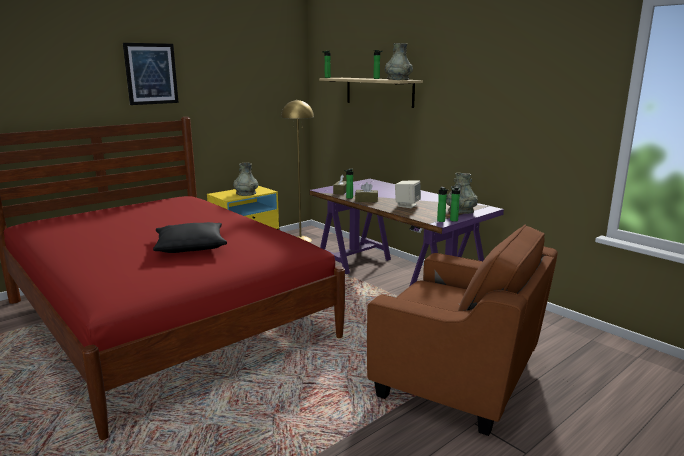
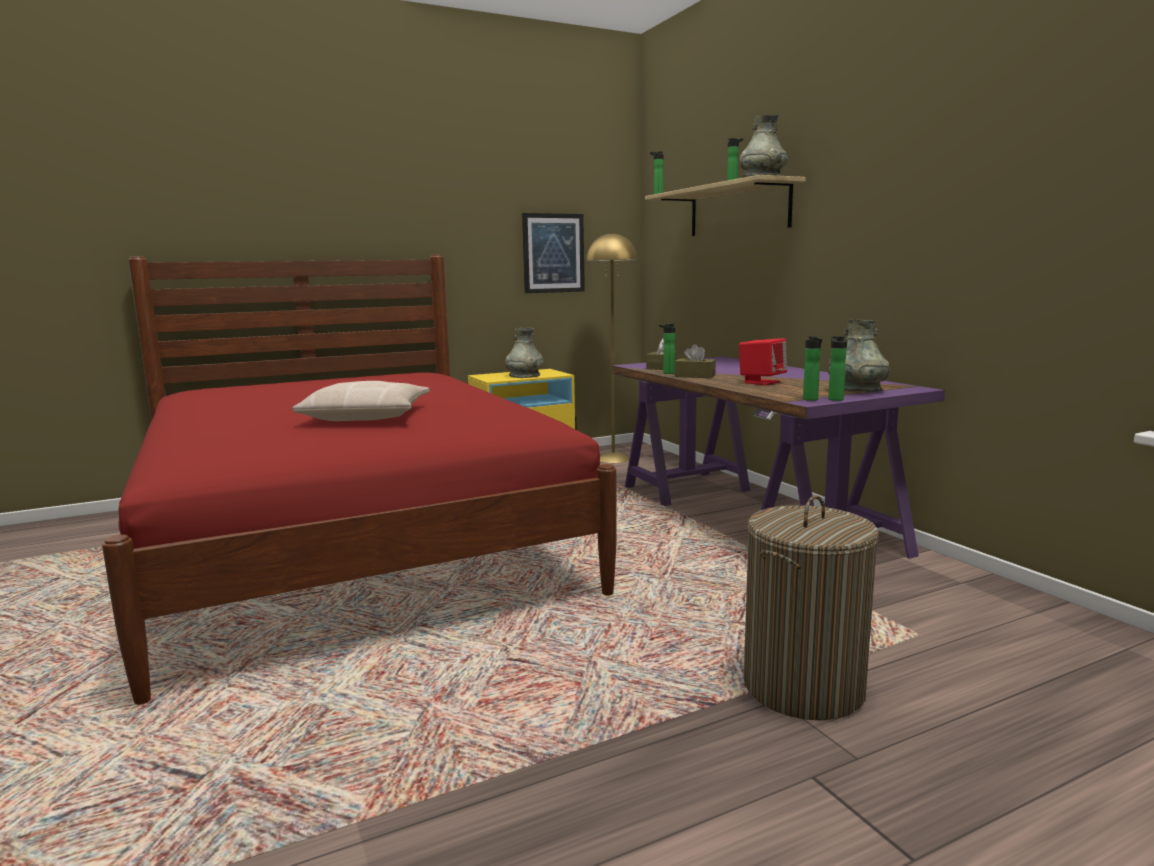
camera: 15 degrees right, 5 degrees down
(151, 74) = (389, 189): picture -> picture (553, 253)
(190, 245) = (367, 415): black pillow -> beige pillow
(407, 205) = (761, 382): beige speaker -> red speaker
(457, 379) = (803, 687): brown armchair -> laundry basket

